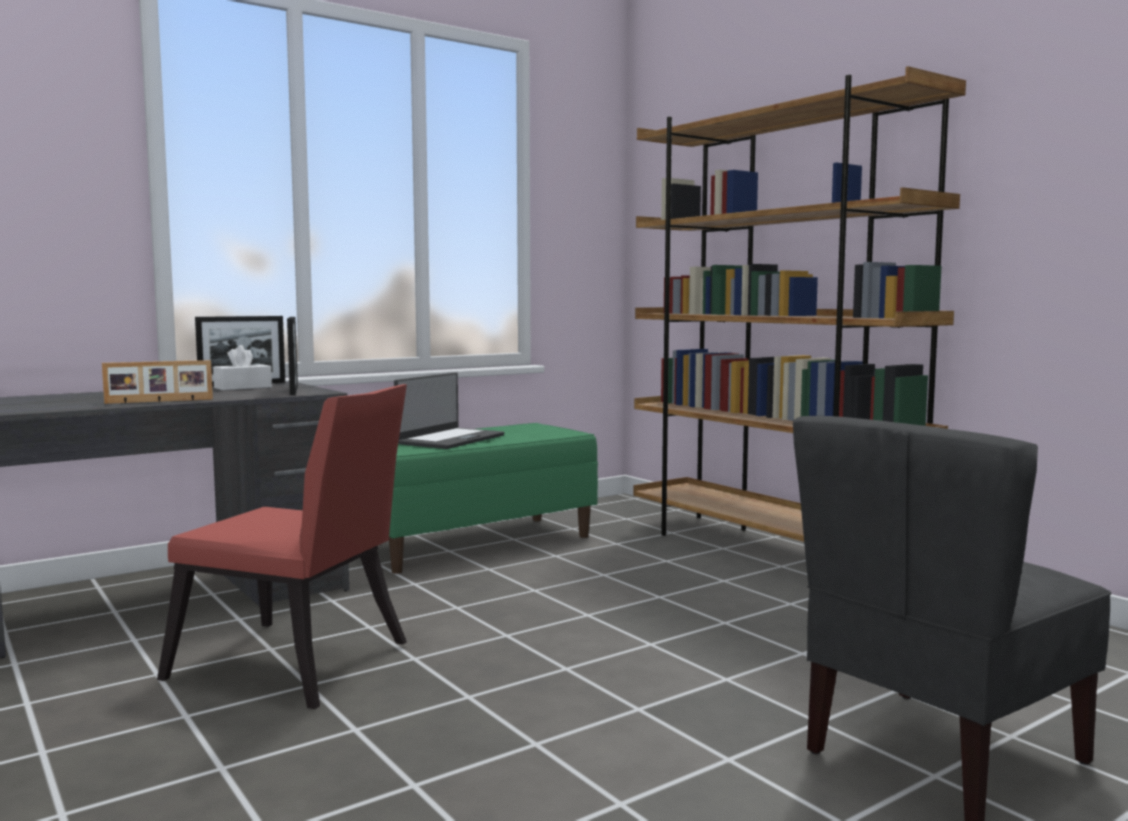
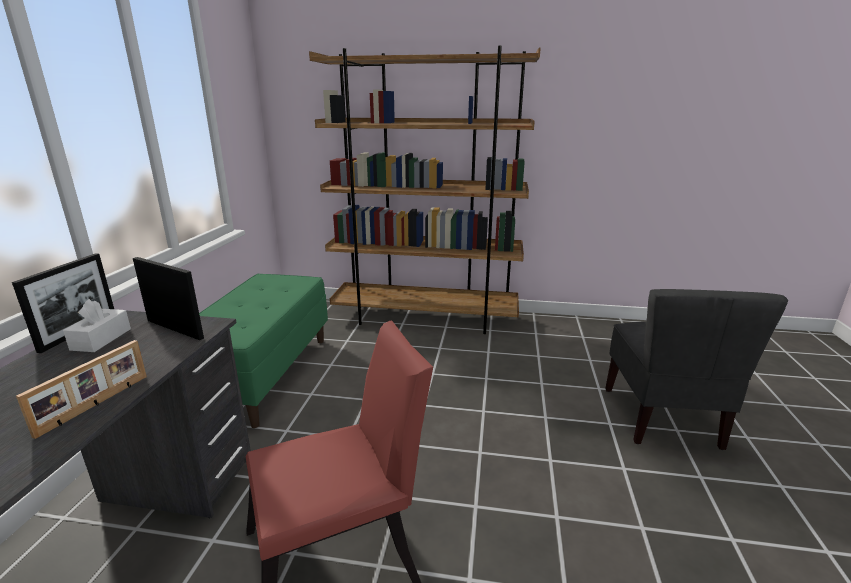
camera: 45 degrees left, 15 degrees up
(450, 439) = (243, 312): laptop -> none

